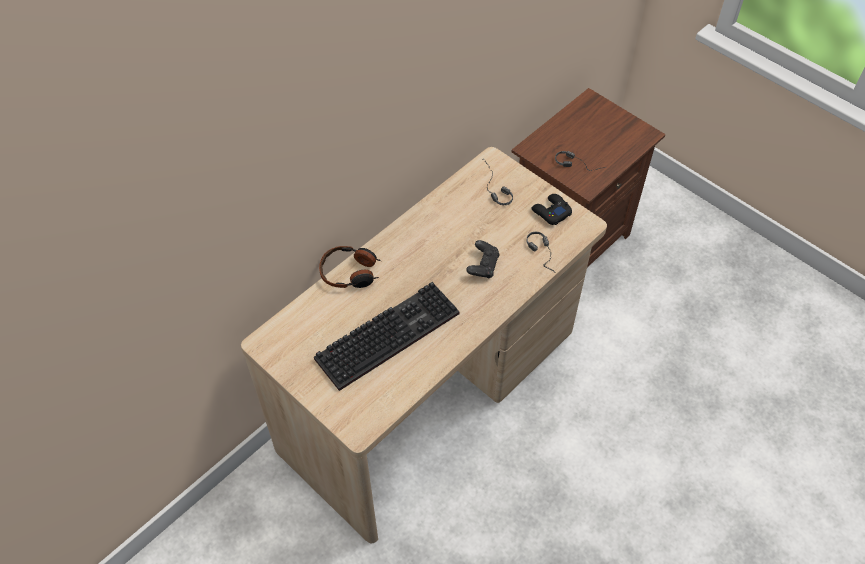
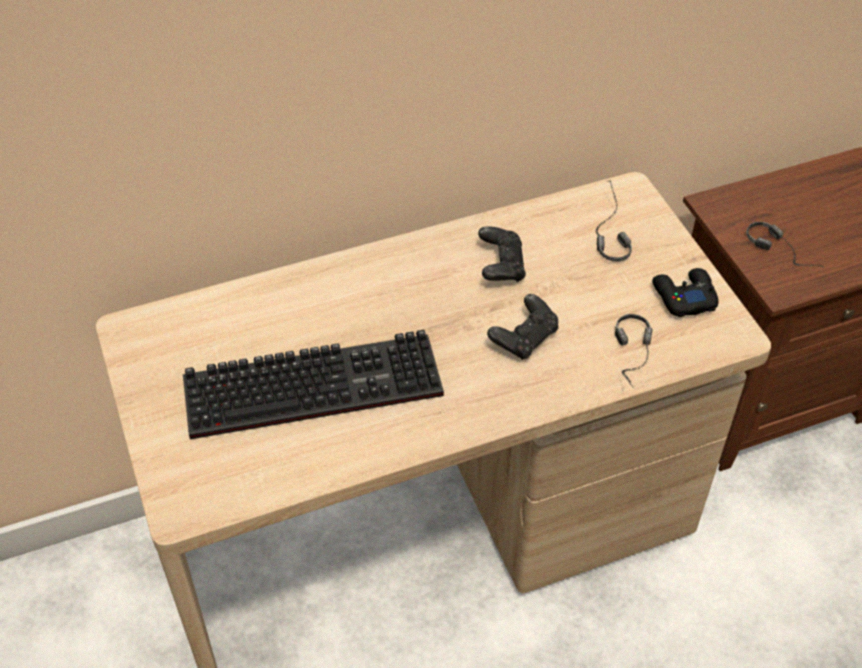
camera: 25 degrees right, 5 degrees down
(350, 273) = (315, 277): headphones -> none
(448, 229) = (501, 266): none -> black game controller

